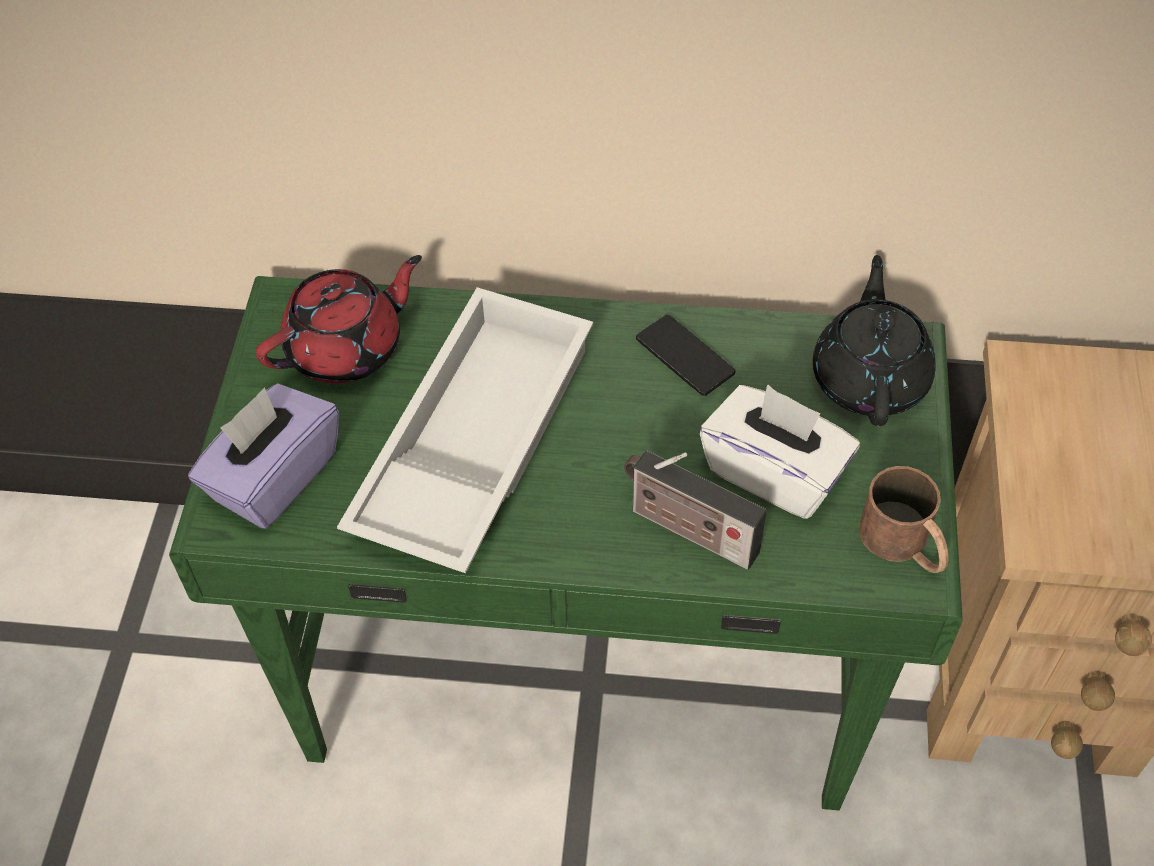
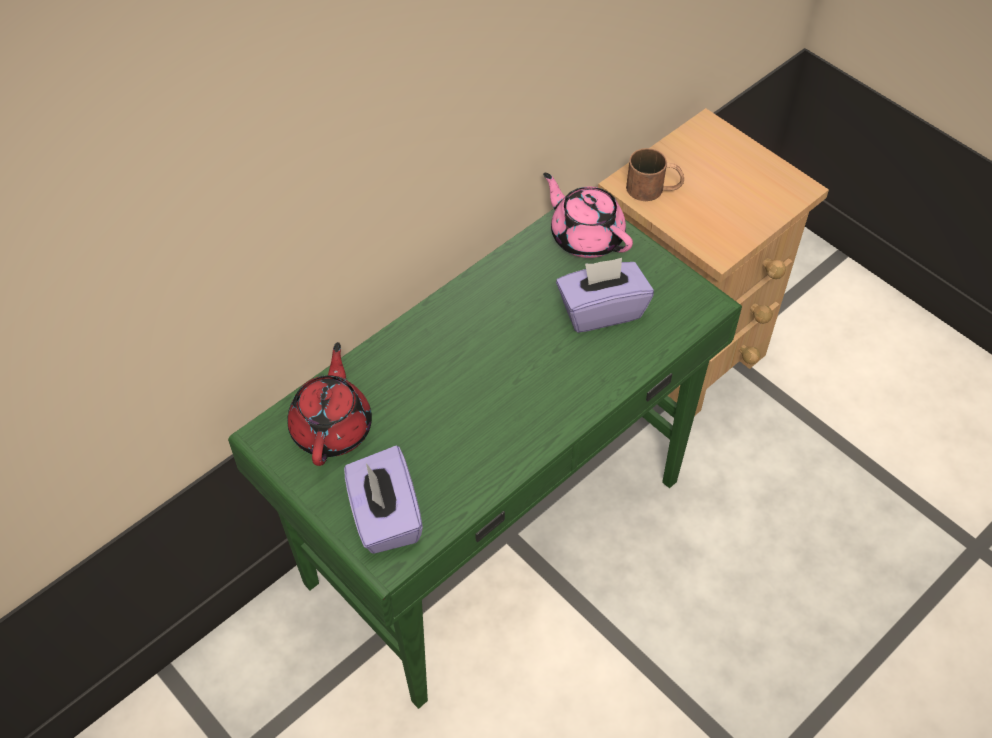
camera: 50 degrees left, 0 degrees up
(471, 440) = (454, 414): white tray -> none
(685, 356) = (497, 293): phone -> none
(687, 530) = (599, 366): radio -> none
(774, 472) = (601, 310): white tissue box -> purple tissue box
(870, 378) = (585, 236): black teapot -> pink teapot
(904, 545) = (687, 295): brown mug -> brown mug (654, 189)

